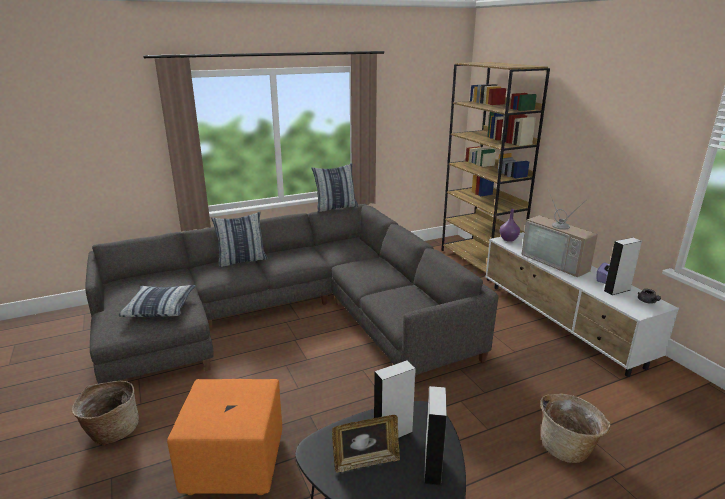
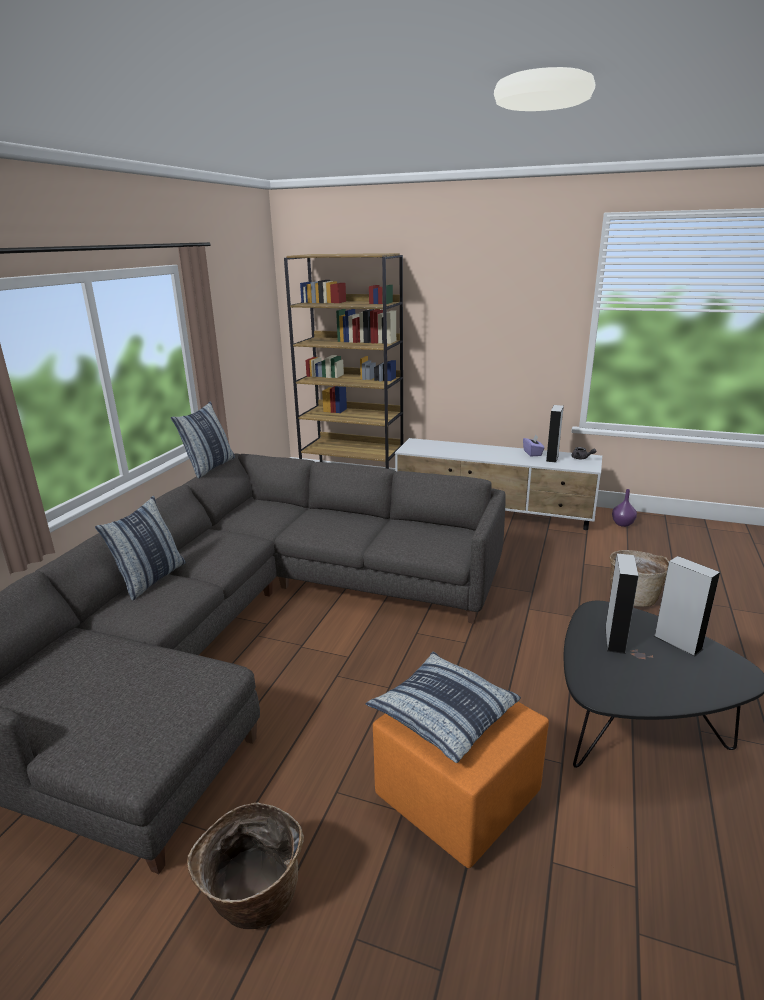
camera: 45 degrees left, 0 degrees up
(160, 307) = (148, 687): pillow -> pillow (443, 714)
(366, 461) = (640, 671): picture frame -> none
(508, 239) = (411, 447): purple vase -> purple vase (623, 524)
(557, 262) = (480, 452): television -> none

